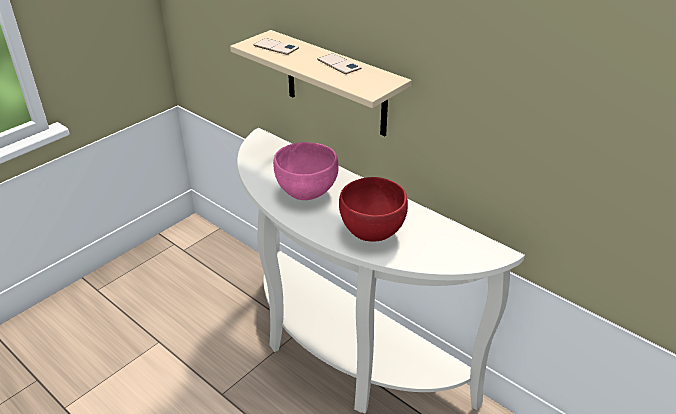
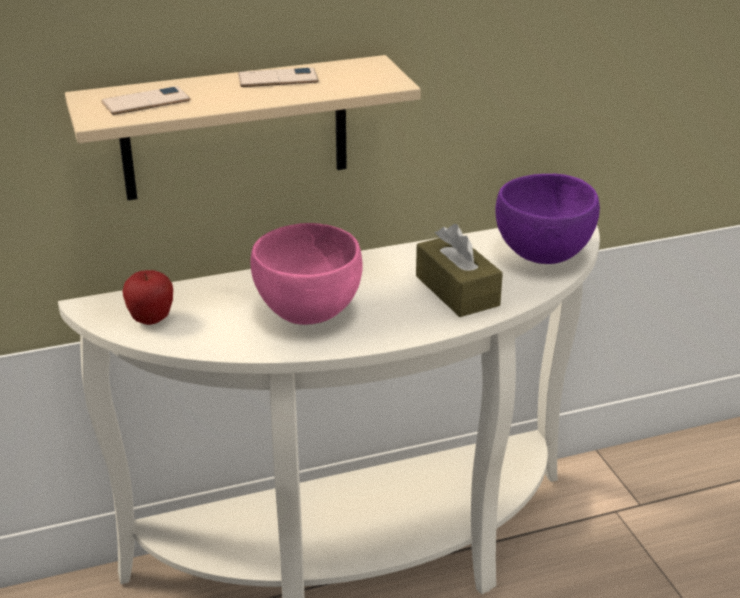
camera: 60 degrees left, 5 degrees down
(262, 154) = (151, 320): none -> apple
(372, 232) = (457, 291): red bowl -> brown tissue box
(447, 251) = (542, 254): none -> purple bowl

